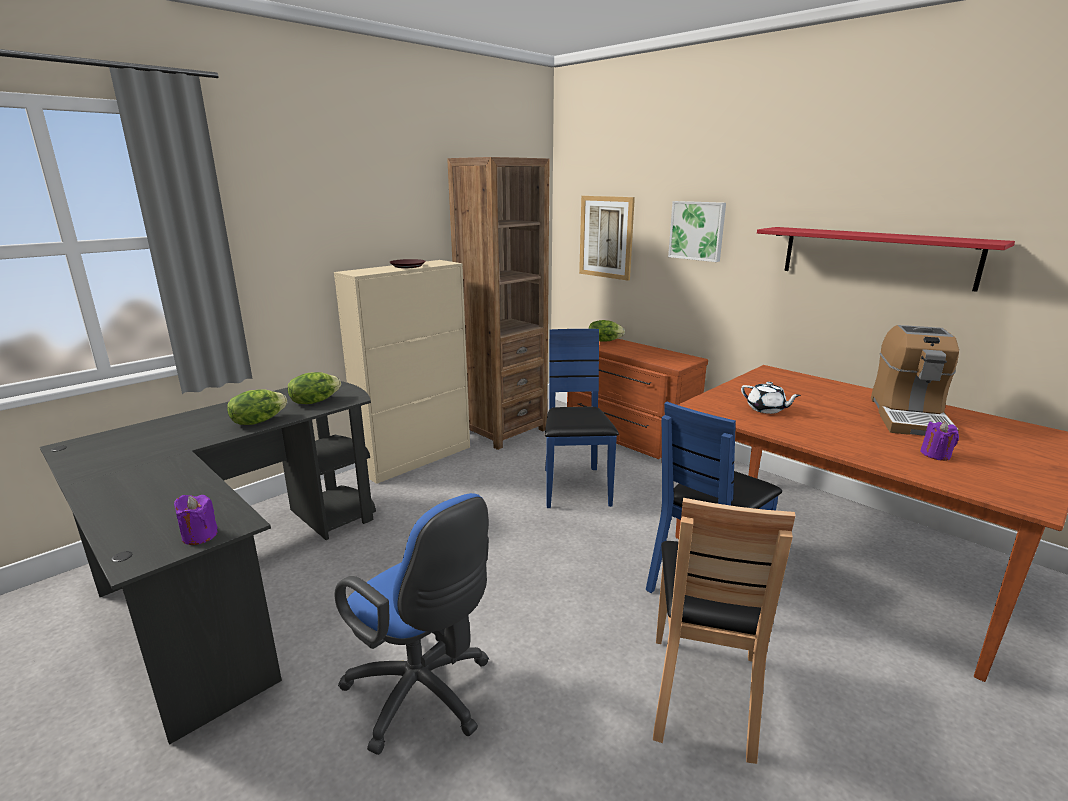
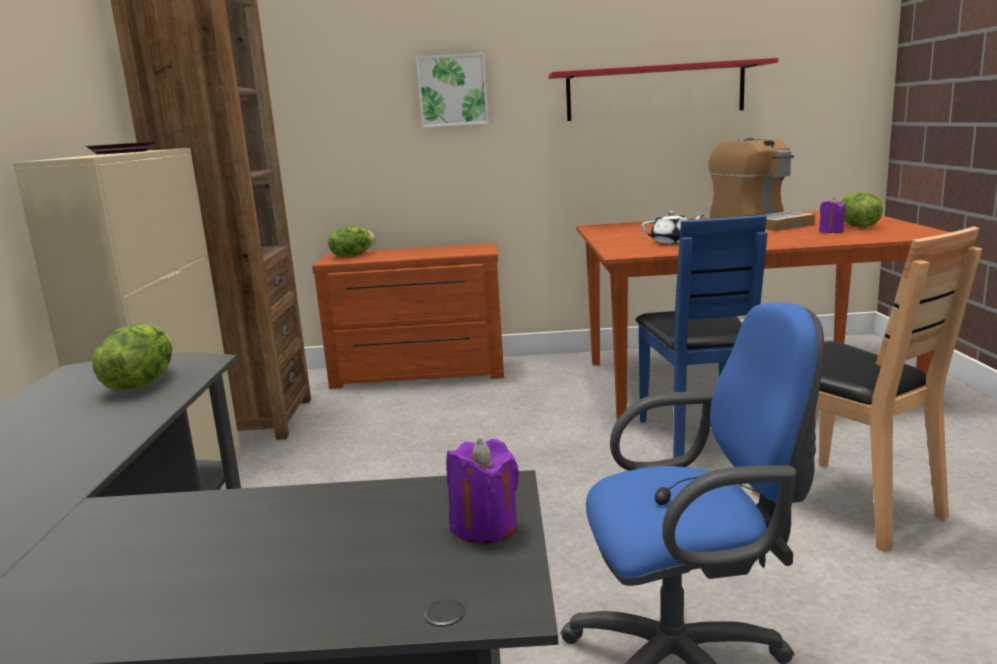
camera: 45 degrees left, 5 degrees down
(258, 421) = (107, 429): lettuce -> lettuce (856, 226)
(575, 487) = (452, 431): blue chair -> none
(606, 237) = (315, 117): picture -> none

